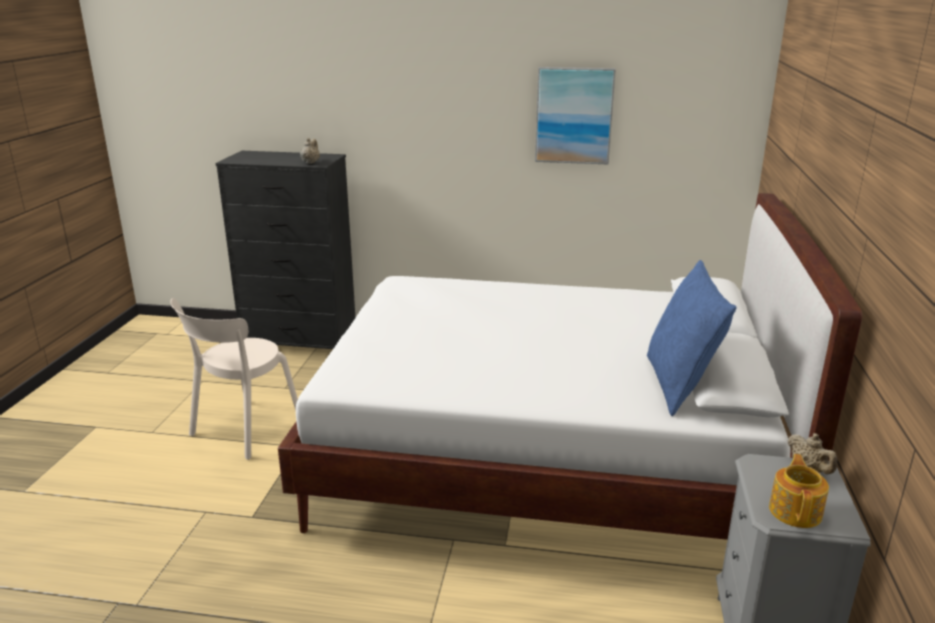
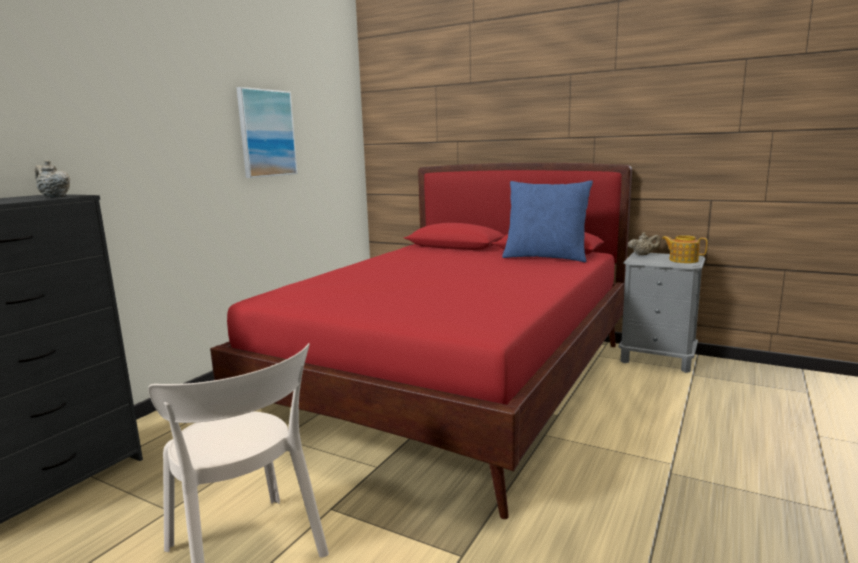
camera: 70 degrees left, 10 degrees down
(545, 460) = (455, 383): white bed -> red bed

